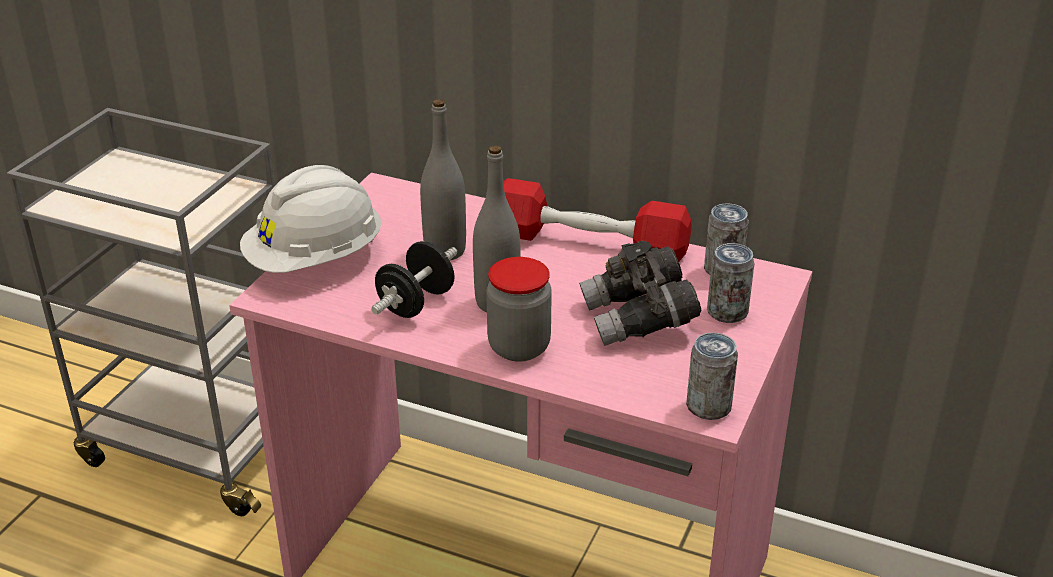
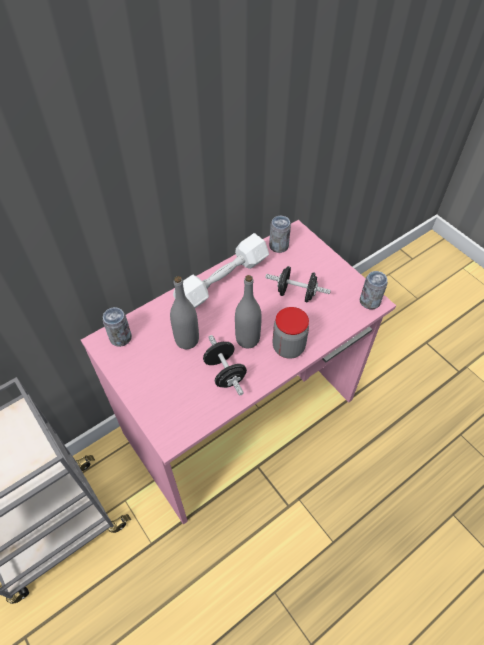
camera: 60 degrees left, 20 degrees up
(315, 260) = (151, 402): white hard hat -> none
(588, 242) = (222, 280): red dumbbell -> white dumbbell
(638, 320) = (296, 293): grey binoculars -> black dumbbell
(727, 312) = (310, 261): can -> can (120, 338)

